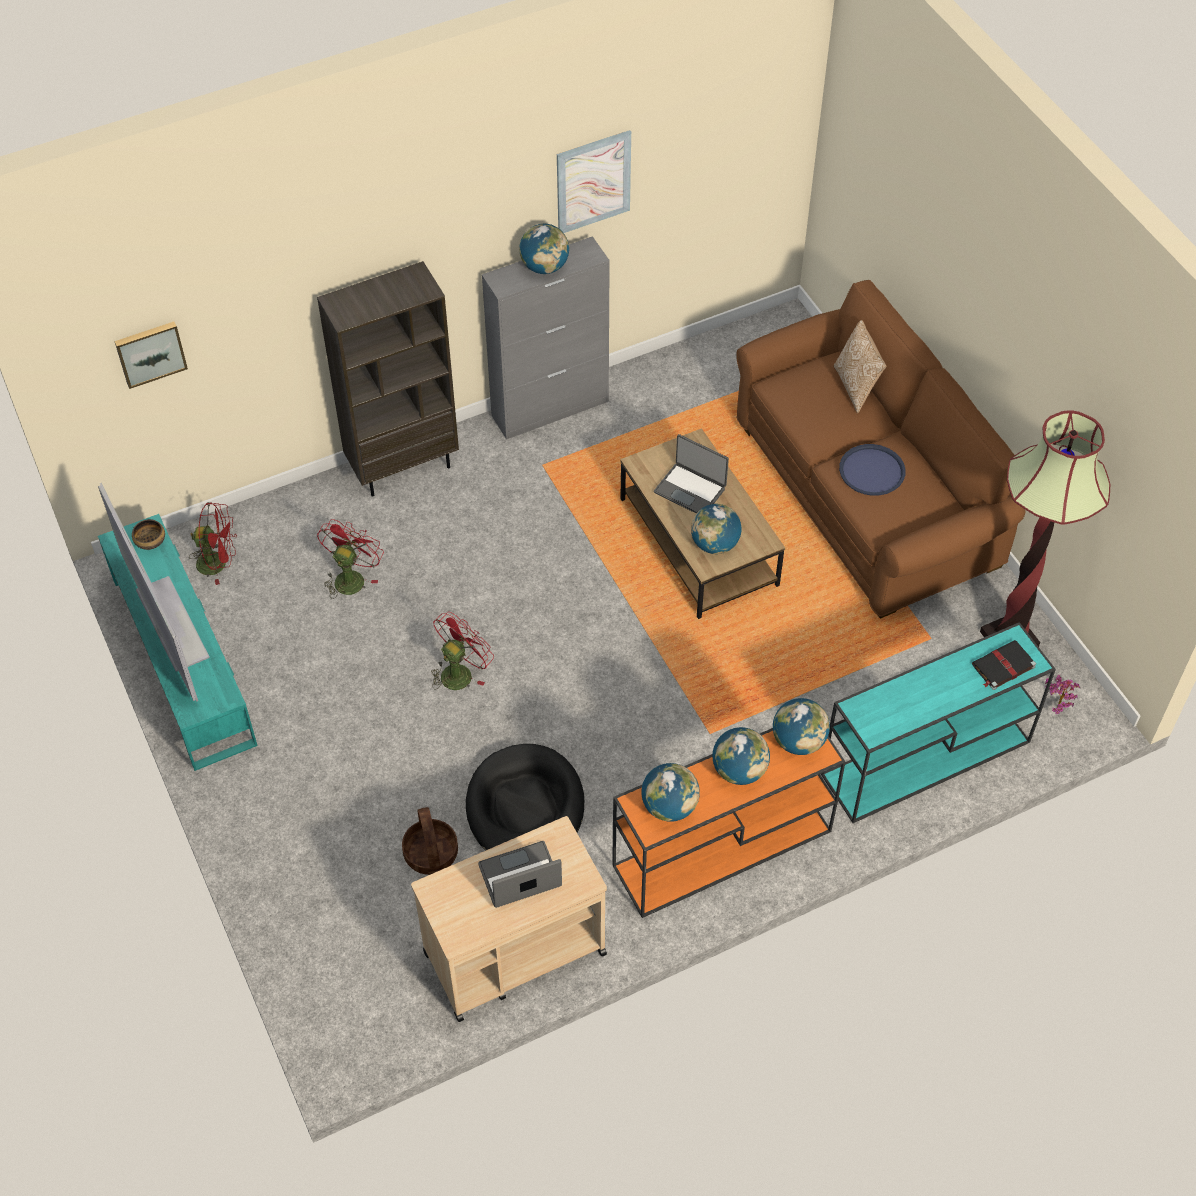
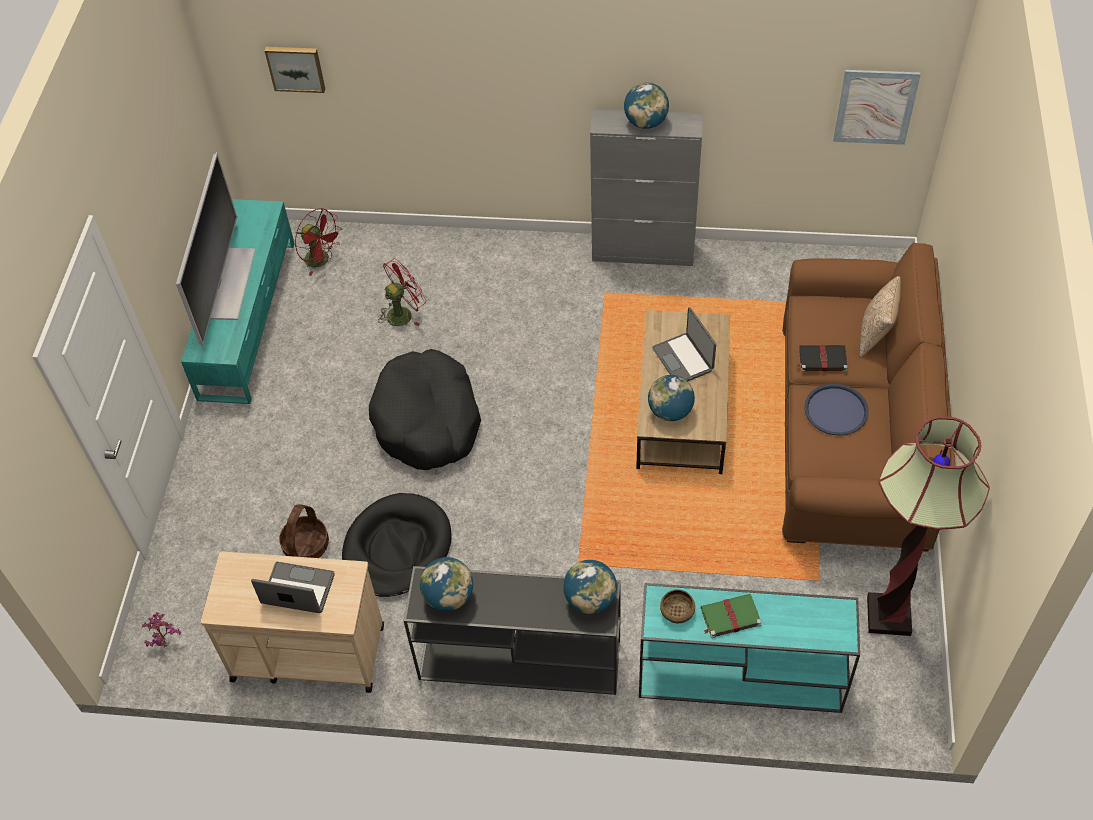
camera: 35 degrees right, 0 degrees up
(150, 541) = (263, 218): bowl -> bowl (677, 611)
(403, 466) = (501, 248): brown bookcase -> none
(460, 672) = (427, 421): red fan -> black dog bed
(593, 182) = (710, 64): picture -> picture (875, 107)
(720, 850) = (517, 660): orange console table -> black console table
(739, 770) = (524, 597): globe -> none
(928, 693) = (729, 617): none -> green book
(1002, 666) = (813, 628): black book -> black book (821, 359)
(1056, 706) = (889, 694): potted plant -> potted plant (165, 641)

